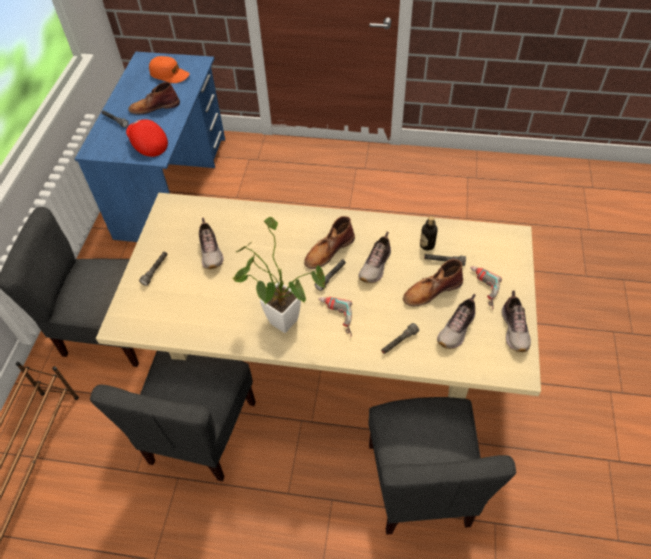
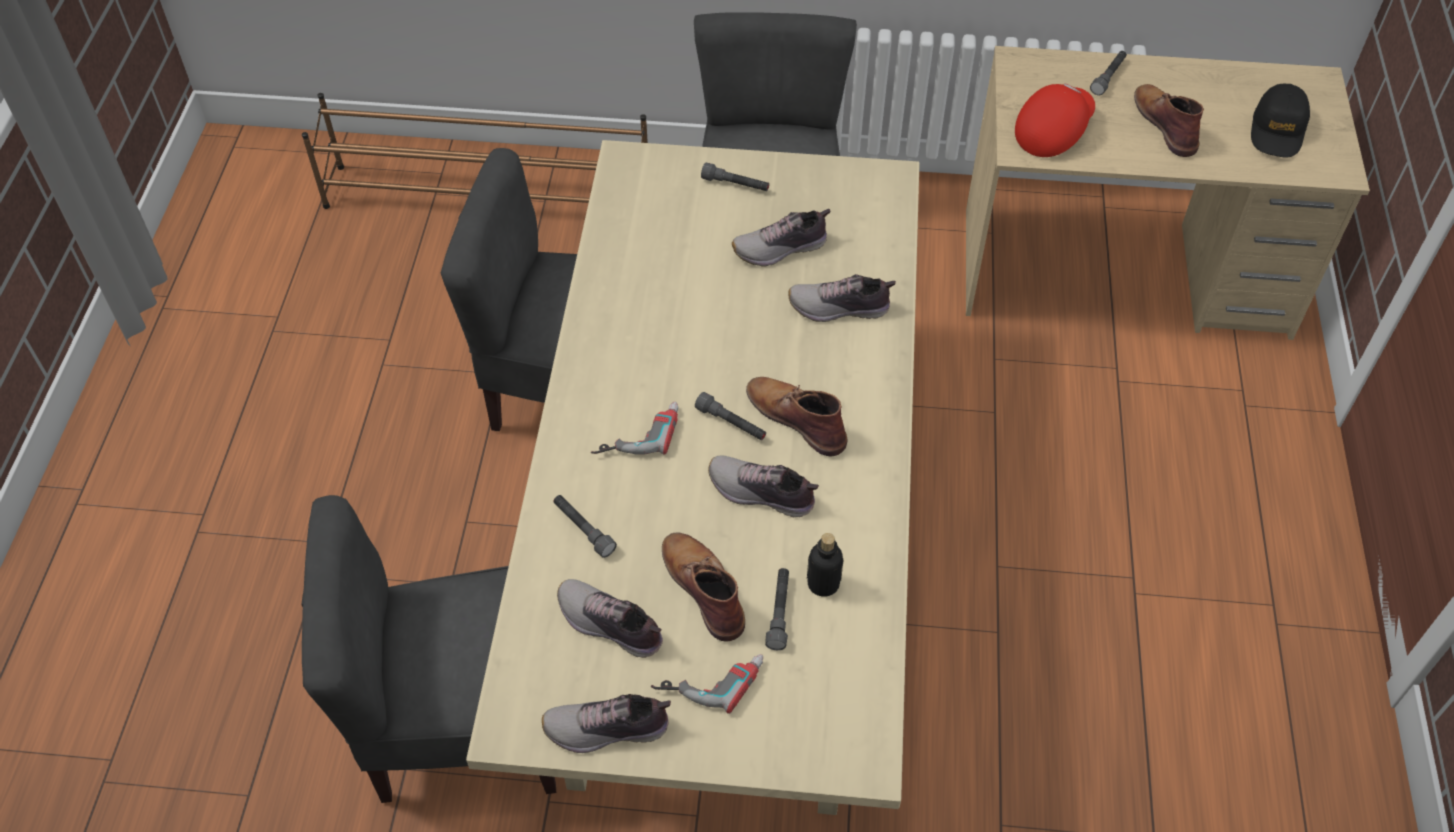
camera: 85 degrees right, 0 degrees up
(169, 74) = (1278, 130): orange cap -> black cap
(173, 186) = (1123, 274): blue desk -> beige desk
(258, 230) = (839, 308): none -> shoe
(279, 318) = (637, 354): potted plant -> none

